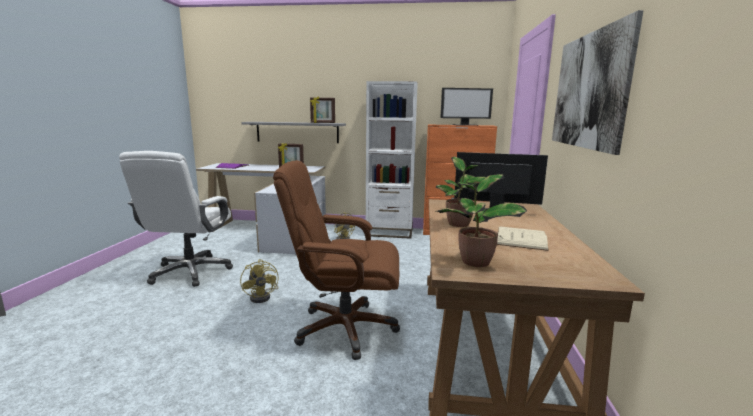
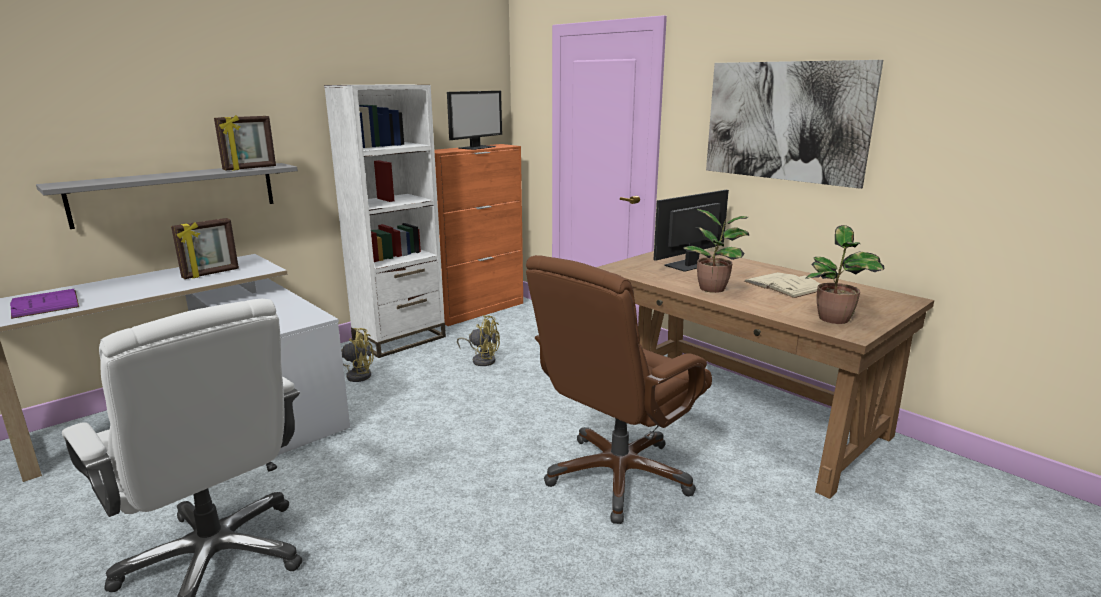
camera: 50 degrees left, 5 degrees up
(263, 296) = (446, 508): yellow fan -> yellow fan (482, 359)

